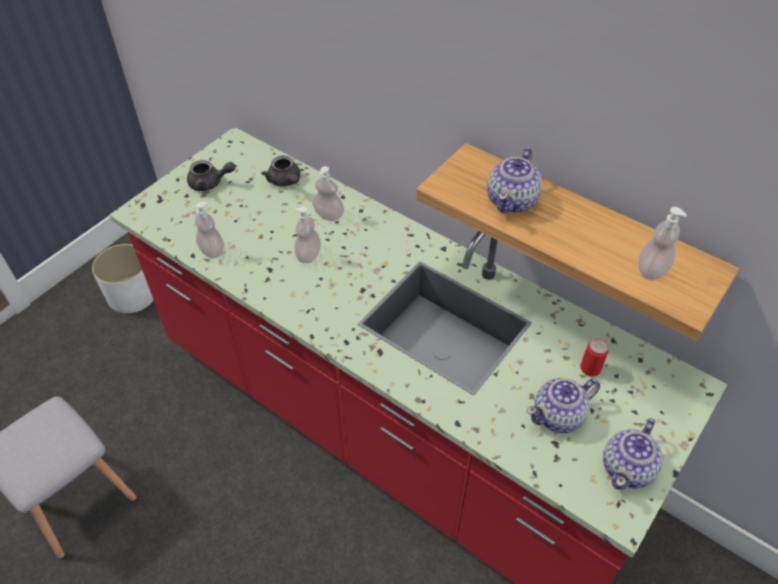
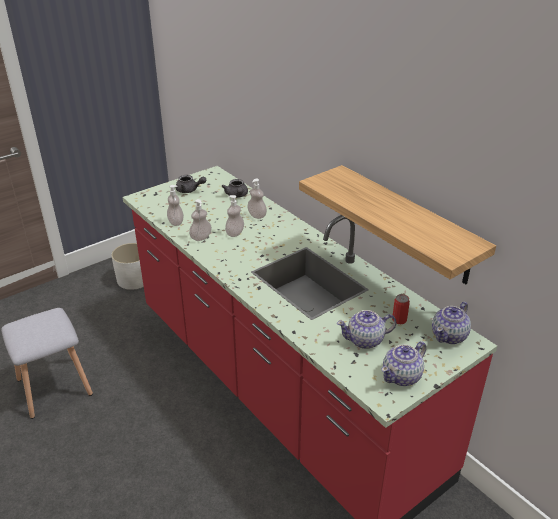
camera: 15 degrees right, 15 degrees down
(512, 200) = (357, 194): teapot -> teapot (449, 336)
(651, 270) = (433, 237): soap dispenser -> soap dispenser (201, 237)

